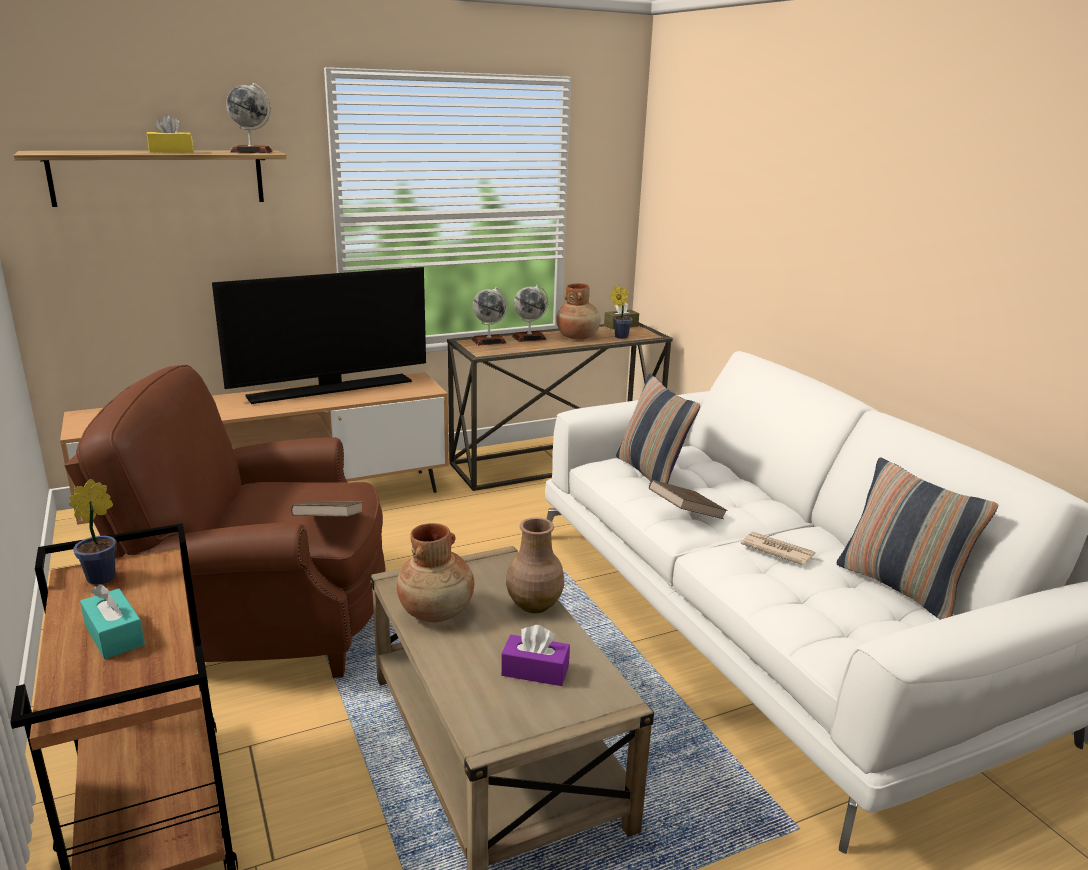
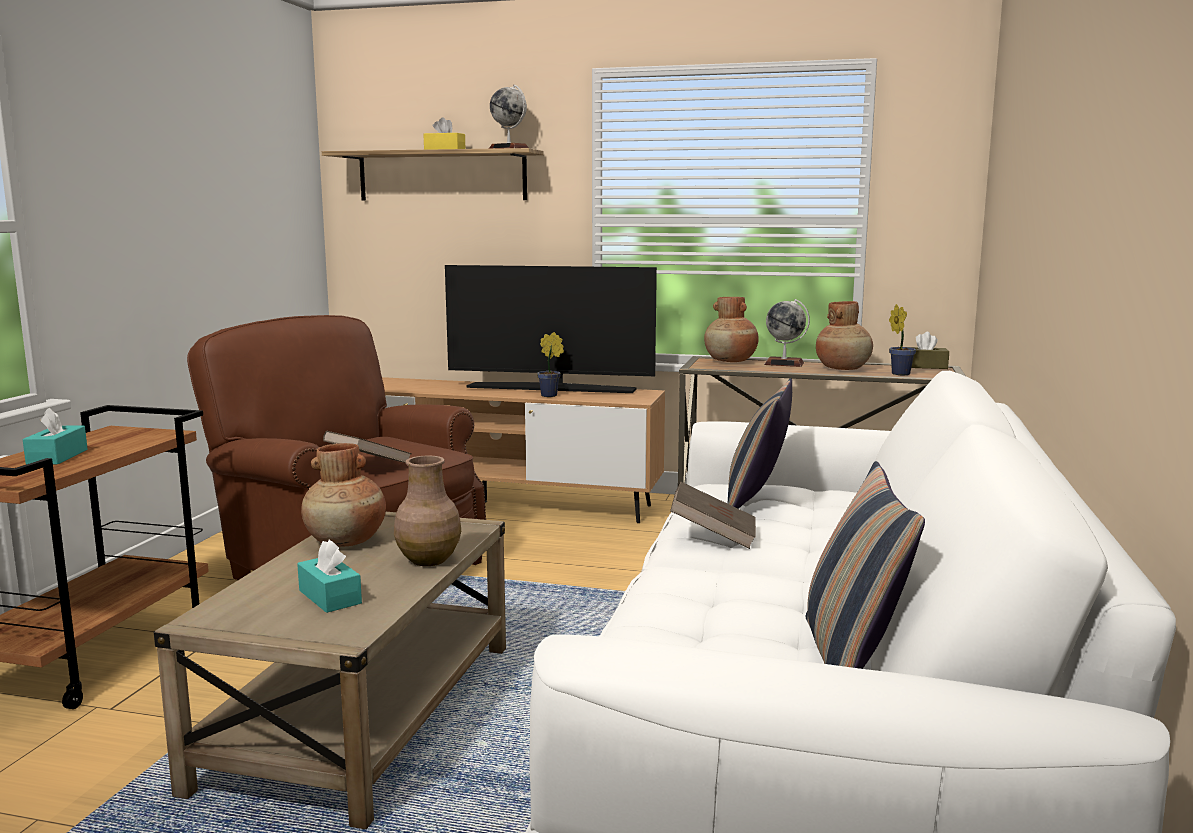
camera: 40 degrees right, 10 degrees down
(105, 576) = (124, 433): potted plant -> potted plant (551, 395)
(489, 341) = (730, 361): globe -> brown vase
(535, 671) = (330, 597): purple tissue box -> turquoise tissue box
(776, 550) = (754, 586): newspaper -> none

